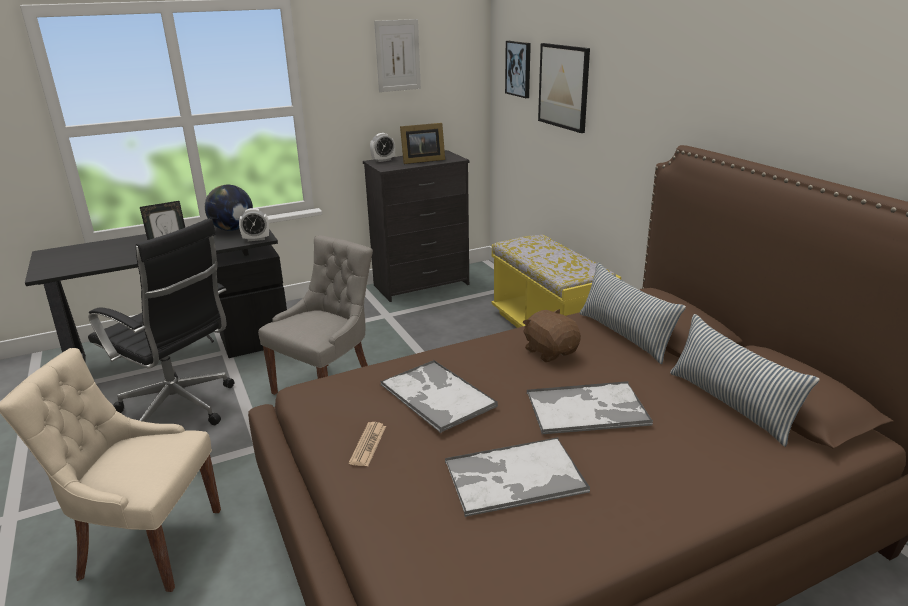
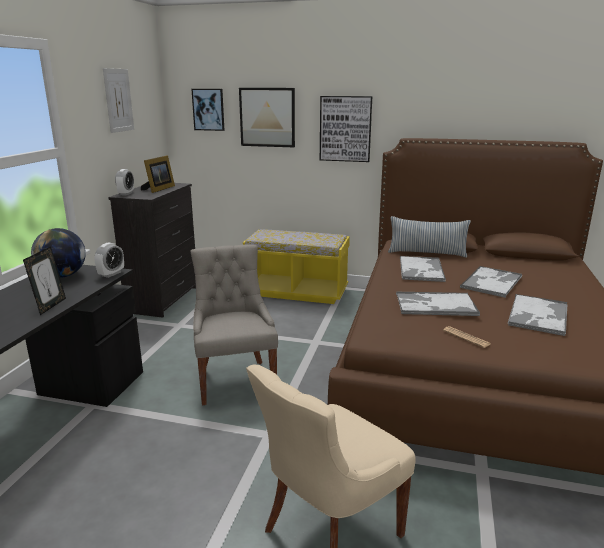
camera: 50 degrees left, 5 degrees down
(181, 409) = (149, 457): black office chair -> none
(550, 351) = (421, 270): brown plush toy -> tray
(634, 116) = (345, 129): none -> picture
(730, 404) = (518, 260): pillow -> none

